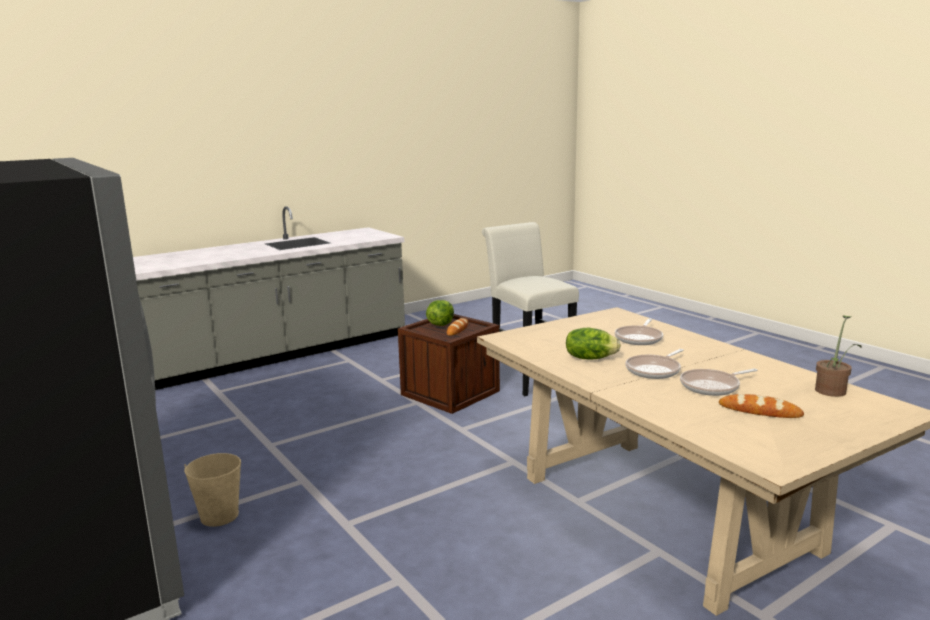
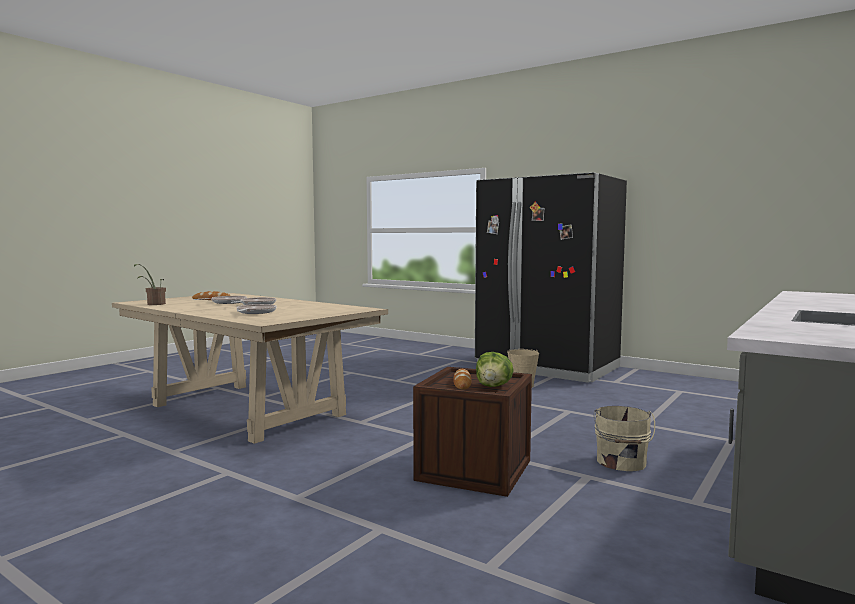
camera: 160 degrees right, 10 degrees down
(340, 385) = (621, 462): none -> beige bucket
(528, 378) = (383, 507): white stool -> none
(590, 358) = (298, 306): lettuce -> none

